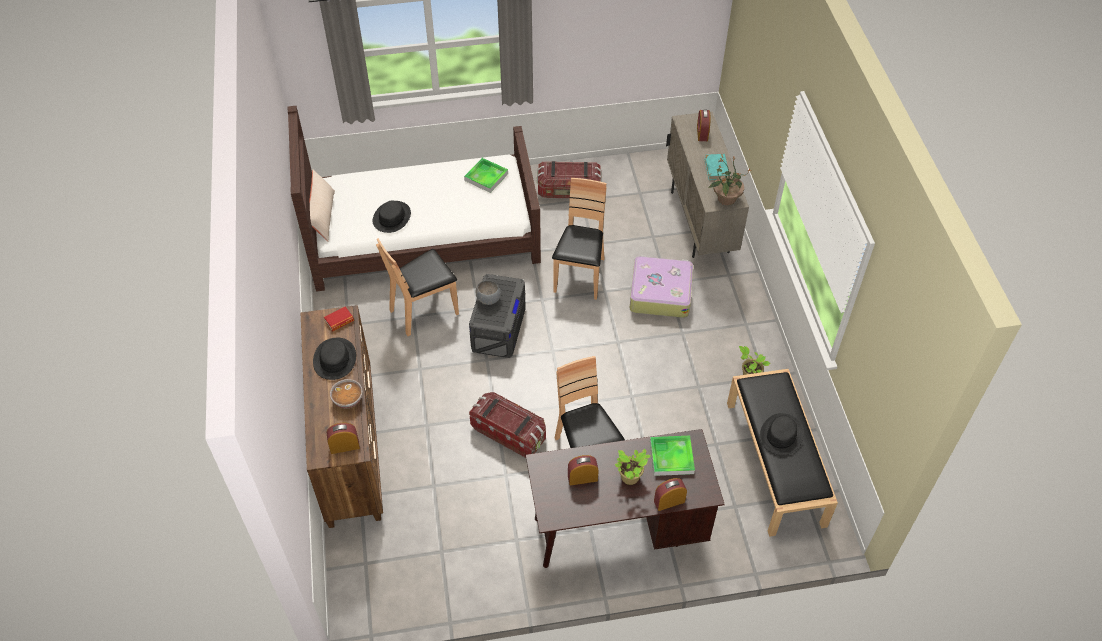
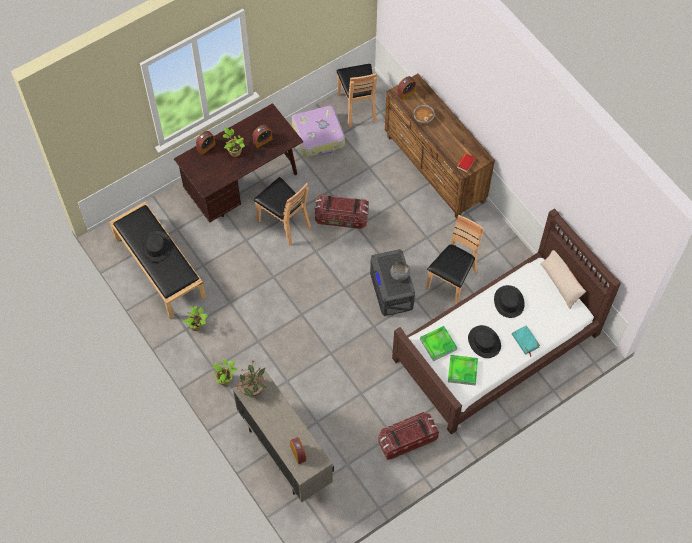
camera: 155 degrees right, 10 degrees up
(334, 359) = (449, 139): black hat -> black hat (484, 342)
(580, 276) = (355, 359): brown chair -> brown chair (357, 107)
(660, 293) = (288, 369): suitcase -> suitcase (319, 136)
(671, 457) = (215, 173): tray -> tray (438, 344)
(716, 168) = (271, 418): turquoise book -> turquoise book (525, 341)
(736, 308) = (225, 379): none -> potted plant

